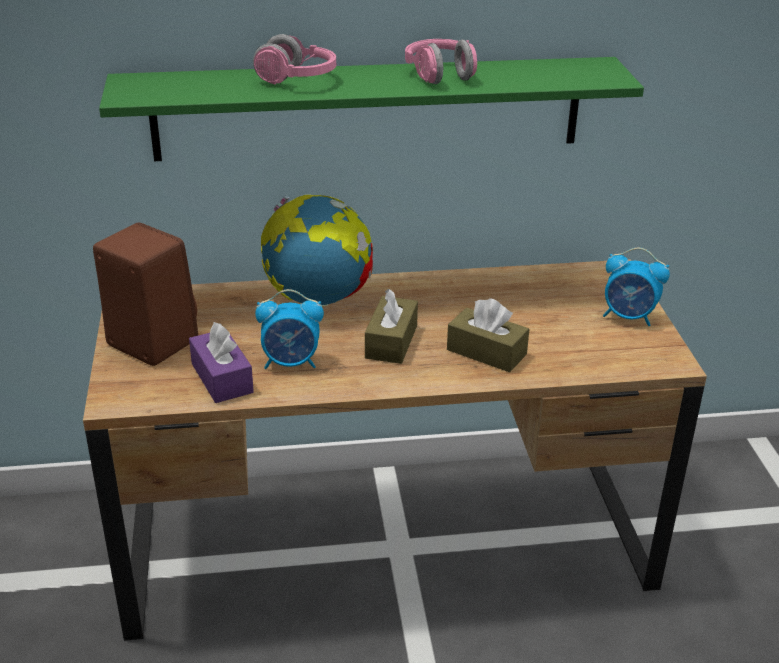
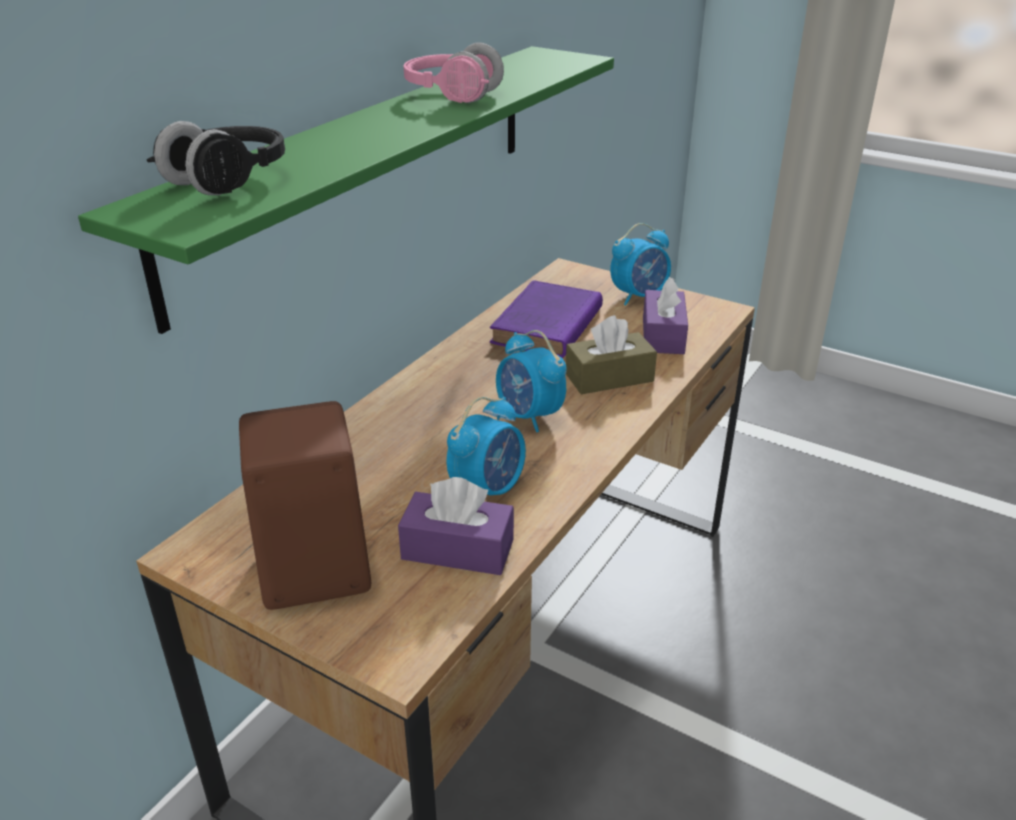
camera: 50 degrees left, 0 degrees up
(194, 81) = (227, 181): none -> black headphones
(296, 80) = (336, 141): pink headphones -> none
(319, 299) = (396, 422): globe -> none
(391, 342) = (529, 416): brown tissue box -> alarm clock
(515, 299) = (546, 327): none -> purple book
(584, 350) = (663, 335): none -> purple tissue box

